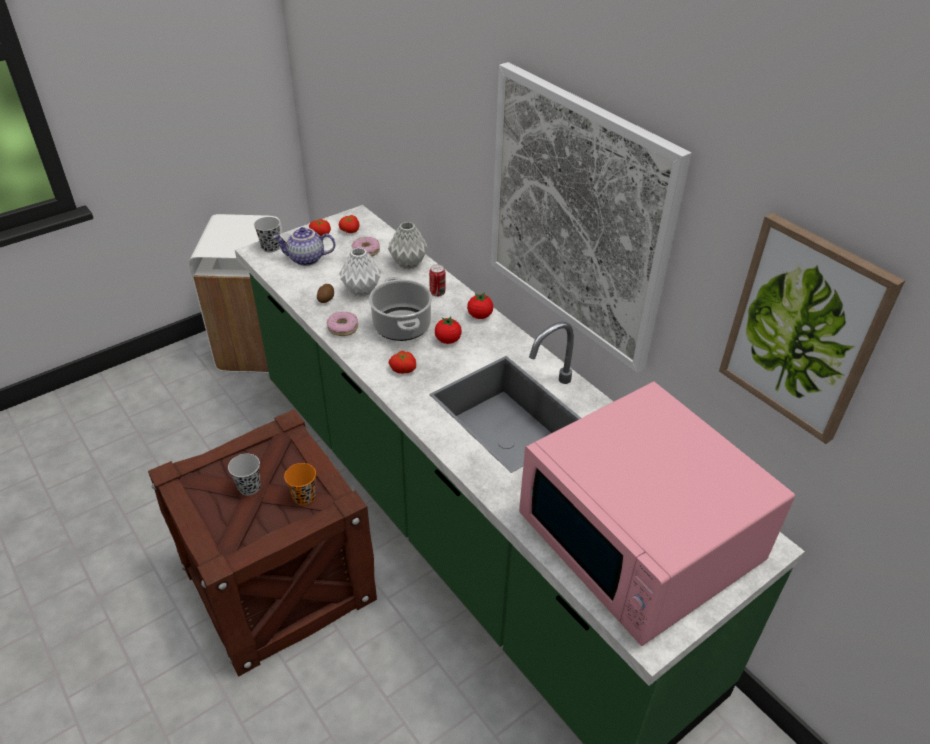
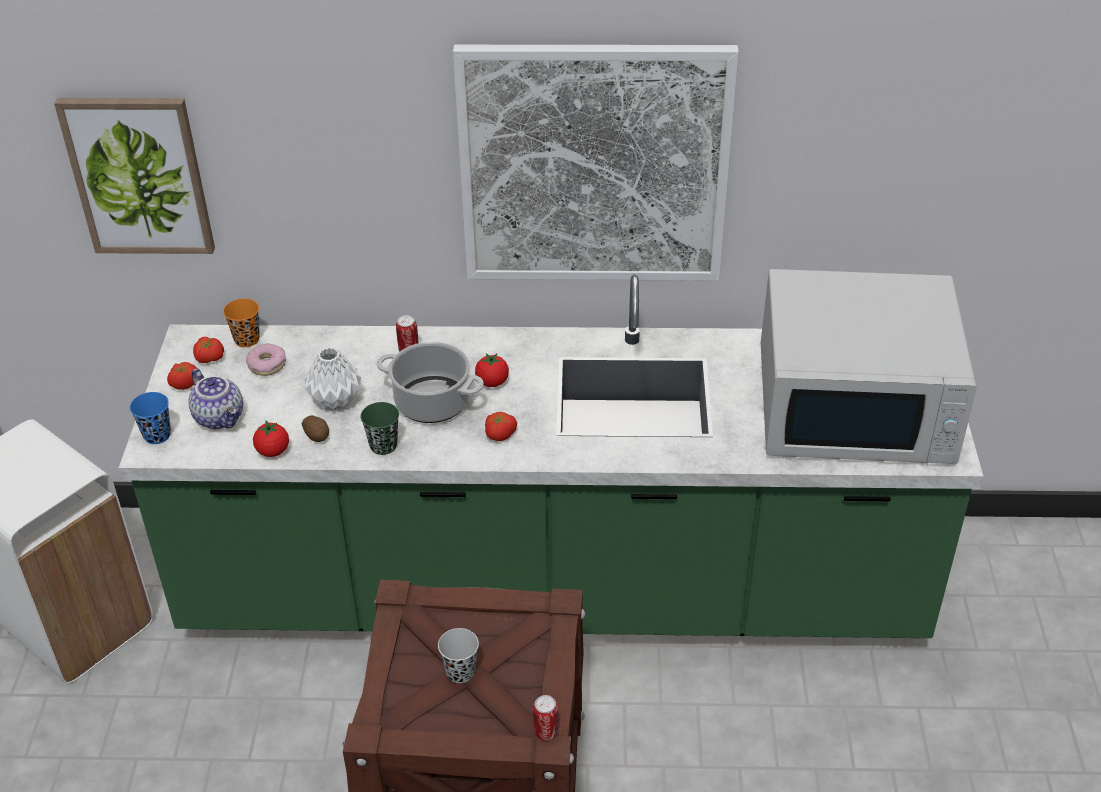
camera: 50 degrees left, 0 degrees up
(227, 557) = (546, 732): none -> can
(271, 247) = (157, 435): black cup -> blue cup
(304, 497) = (518, 634): orange cup -> orange cup (247, 339)
(306, 259) = (221, 417): teapot -> teapot turned 75 degrees counterclockwise
(343, 328) = (383, 446): donut -> green cup
(408, 263) = (331, 345): grey vase -> none
(480, 316) = (480, 342): tomato -> tomato (273, 451)
(640, 540) = (856, 405): pink microwave -> white microwave
(803, 329) = (890, 143): picture -> picture (139, 175)

